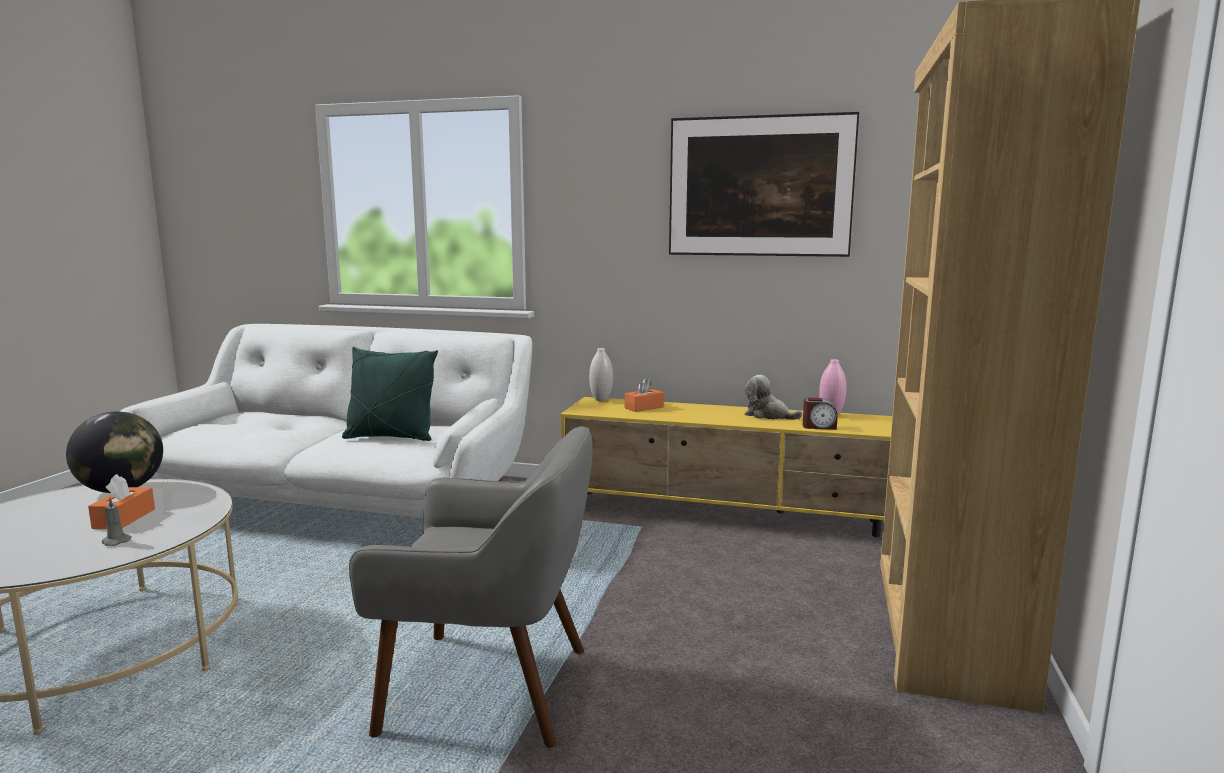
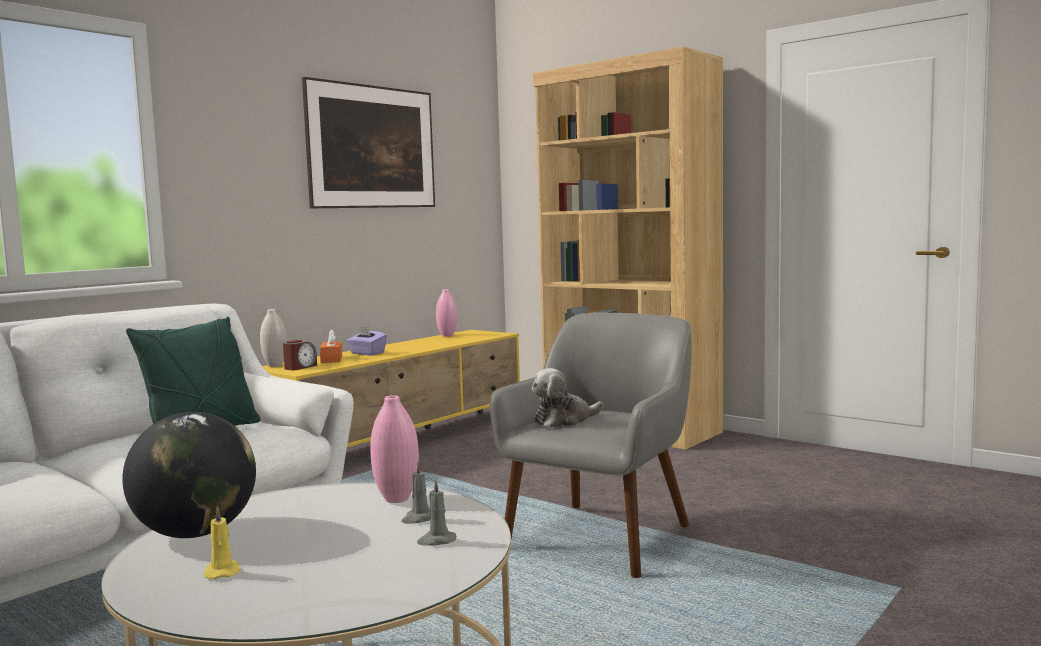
camera: 65 degrees left, 5 degrees down
(34, 513) = (222, 572): none -> yellow candle
(53, 557) = (436, 541): none -> grey candle
(124, 518) = (335, 522): orange tissue box -> none
(174, 524) = (397, 499): none -> pink vase
(686, 411) = (367, 353): none -> purple tissue box
(768, 415) = (421, 343): plush toy -> plush toy (564, 420)
(819, 427) = (470, 339): alarm clock -> alarm clock (300, 367)

